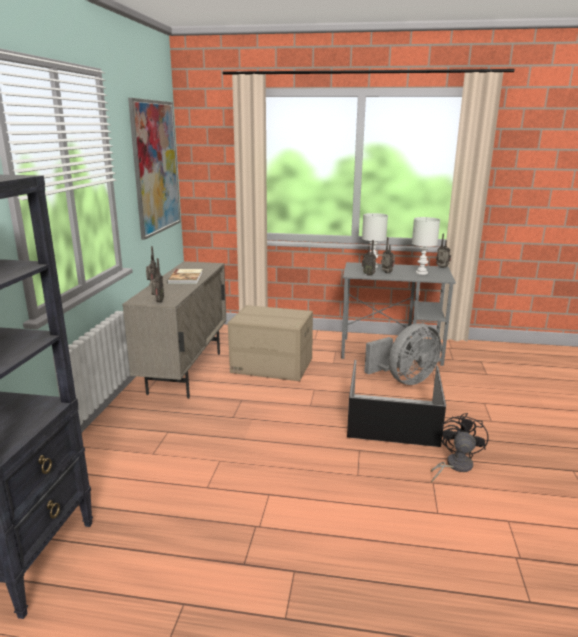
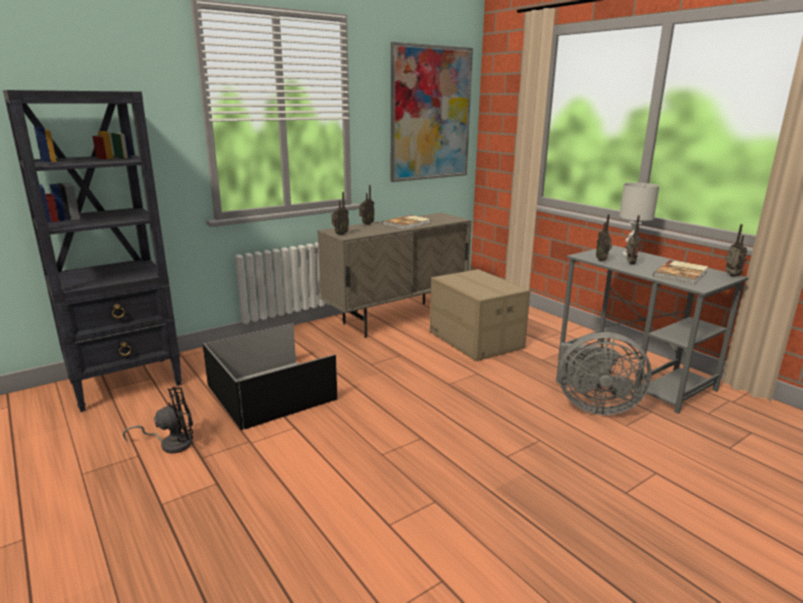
camera: 45 degrees right, 0 degrees up
(394, 419) = (508, 432): black storage box -> black storage box (272, 393)
(422, 273) = (682, 274): white table lamp -> book
(454, 466) = (486, 503): black fan -> black fan (171, 443)

